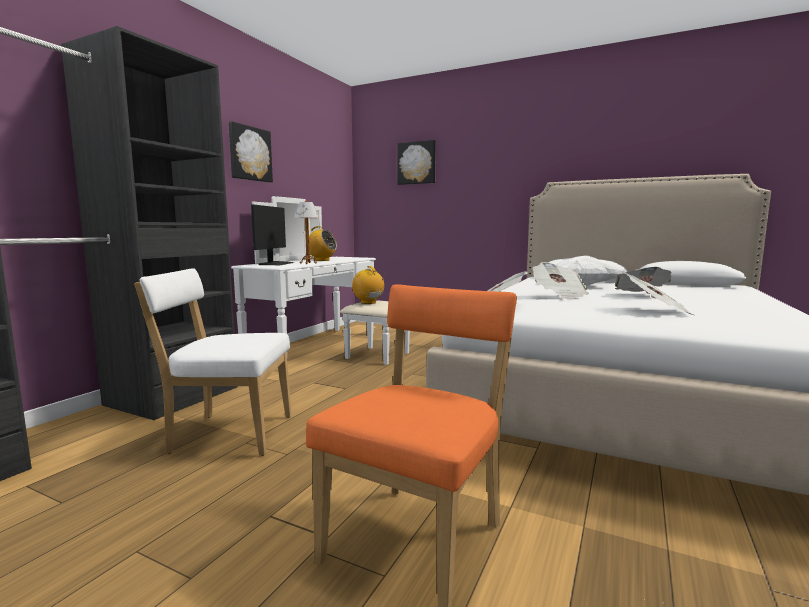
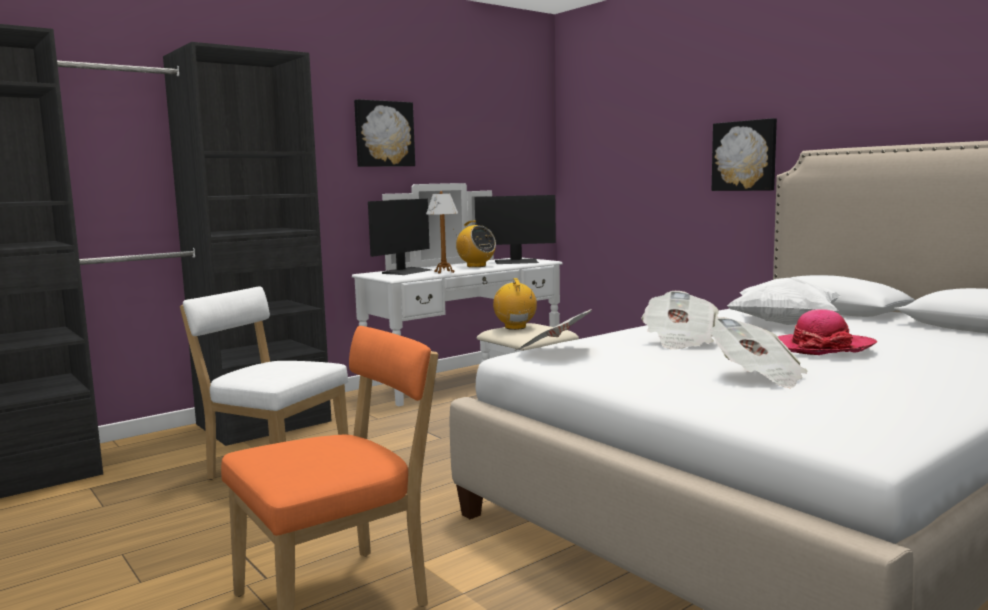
camera: 25 degrees right, 0 degrees up
(345, 258) = (517, 262): none -> monitor
(417, 163) = (632, 121): picture -> picture (745, 156)
(640, 295) = (822, 347): newspaper -> hat

